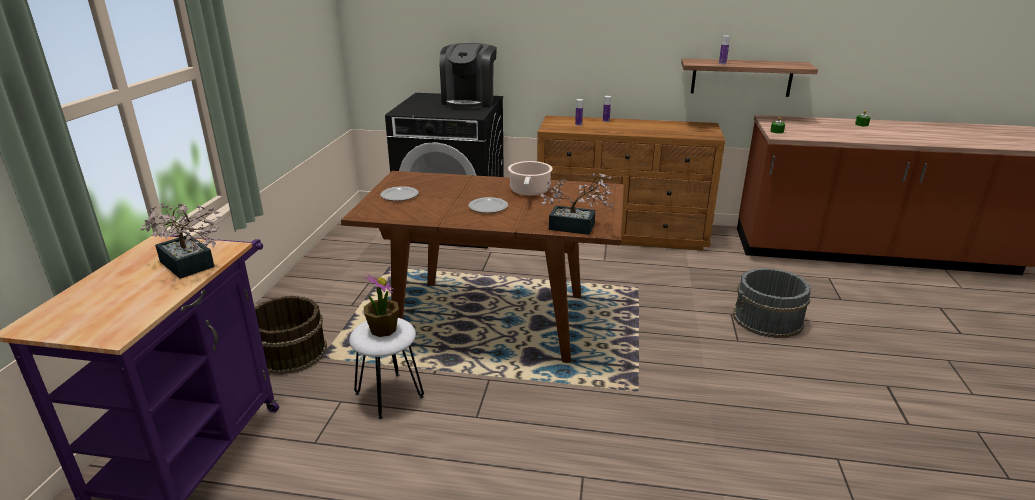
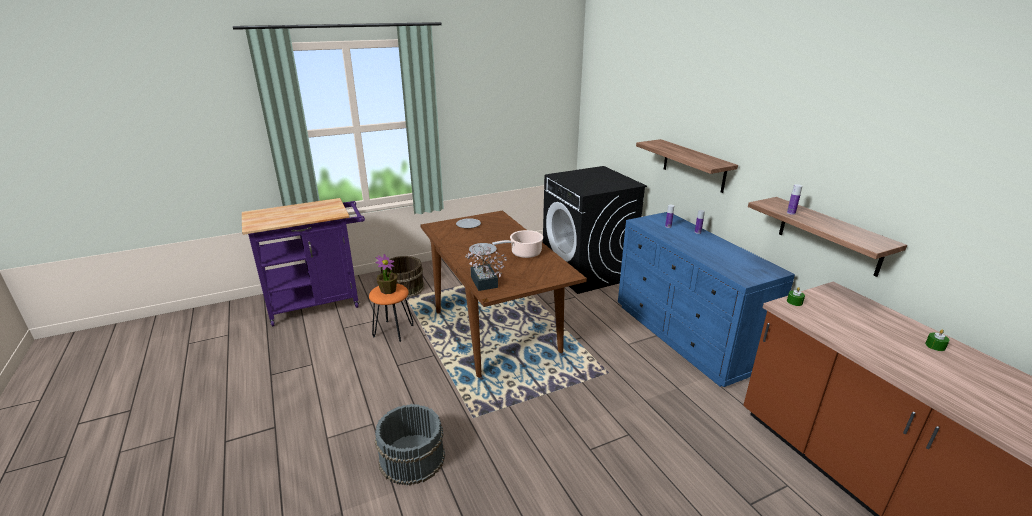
camera: 55 degrees right, 0 degrees up
(189, 267) = (315, 215): potted plant -> none
(388, 395) = (393, 330): white stool -> orange stool
(469, 101) = (612, 182): coffee machine -> none
(570, 54) = (694, 165): none -> shelf
(622, 233) = (686, 336): brown dresser -> blue dresser
(768, 320) = (644, 459): grey bucket -> grey bucket (411, 458)

